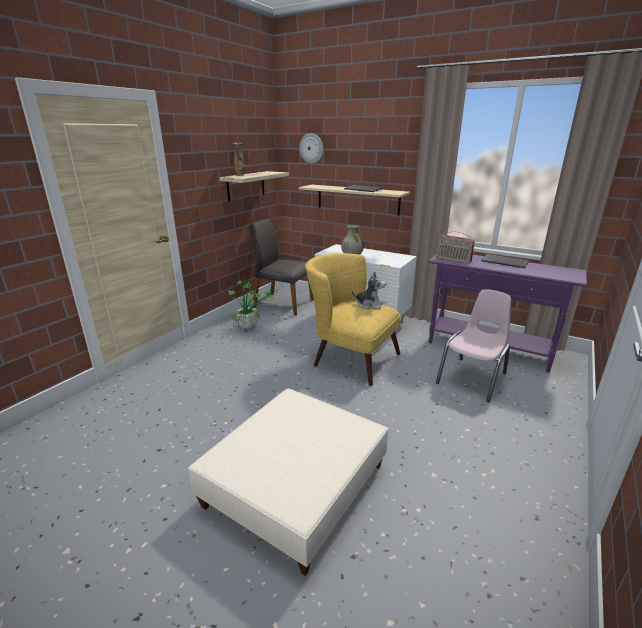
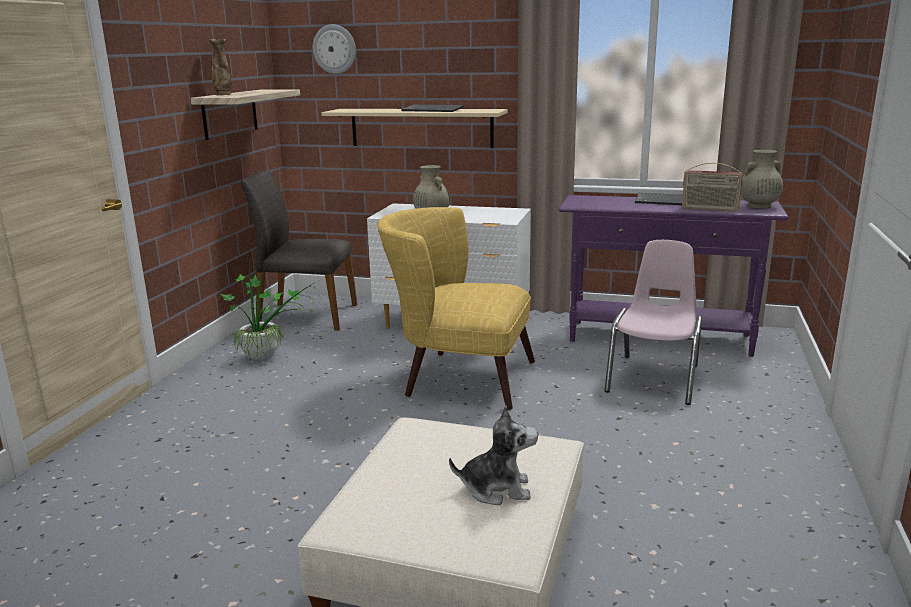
camera: 15 degrees left, 5 degrees down
(369, 305) = (482, 285): plush toy -> plush toy (496, 489)
(453, 260) = (595, 205): radio -> radio (709, 209)
(568, 273) = (758, 206): none -> beige vase

